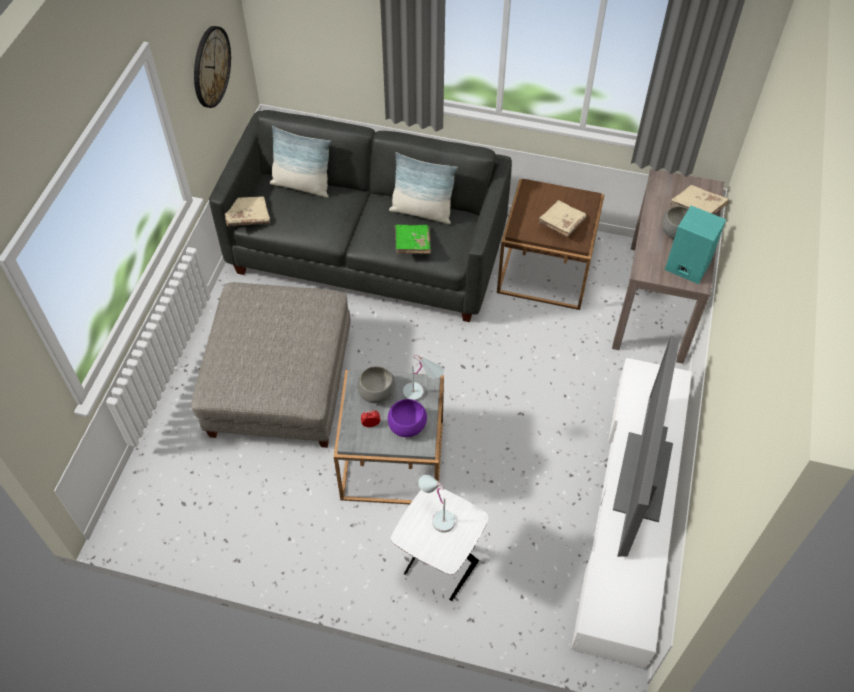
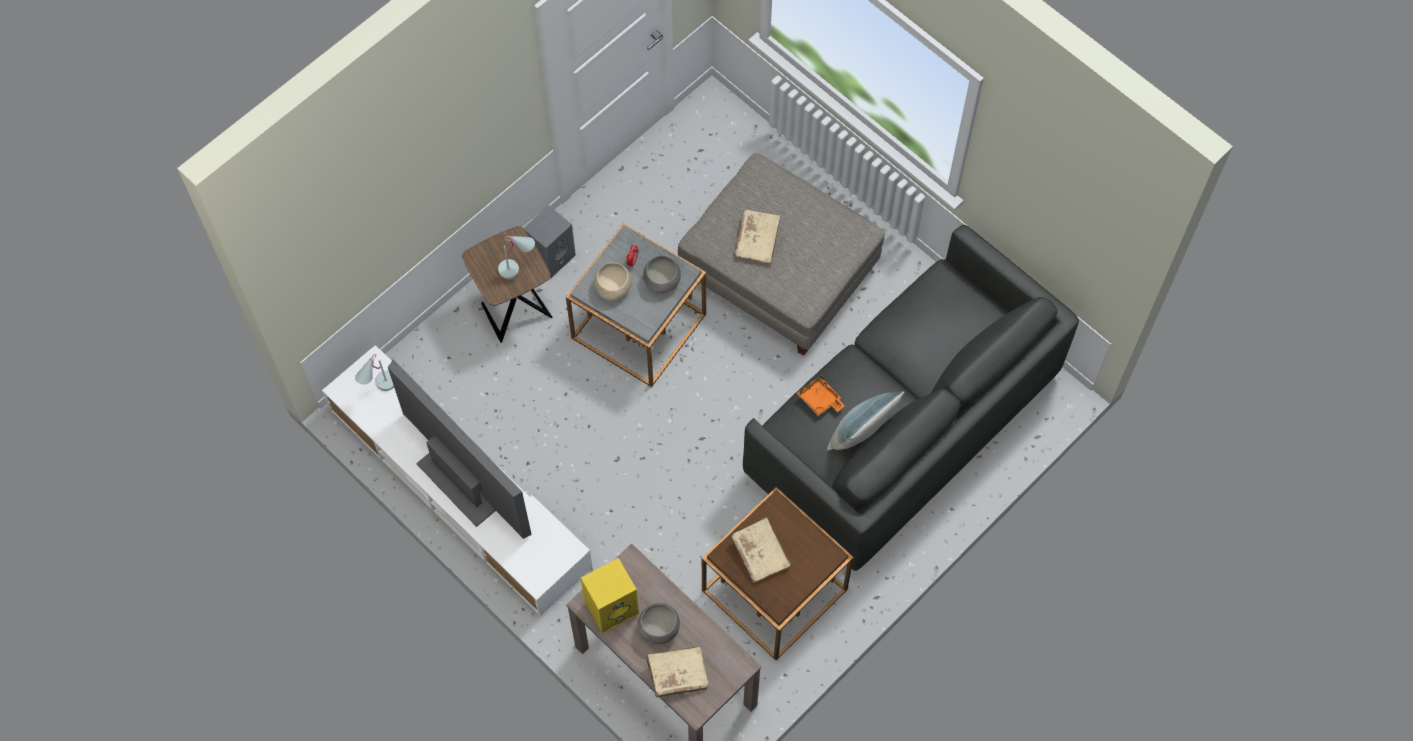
camera: 120 degrees right, 10 degrees up
(211, 67) = (1050, 211): wall clock -> none
(246, 216) = (950, 271): beige book -> beige book (757, 241)
(302, 185) = (966, 339): pillow -> none
(365, 568) = (551, 256): none -> grey speaker
(407, 426) = (613, 287): purple bowl -> beige bowl
(412, 245) = (820, 400): green book -> orange tray
(422, 394) = (636, 316): white table lamp -> white table lamp (379, 388)
(439, 569) = (514, 310): white side table -> brown side table
(686, 266) = (612, 606): turquoise speaker -> yellow speaker

